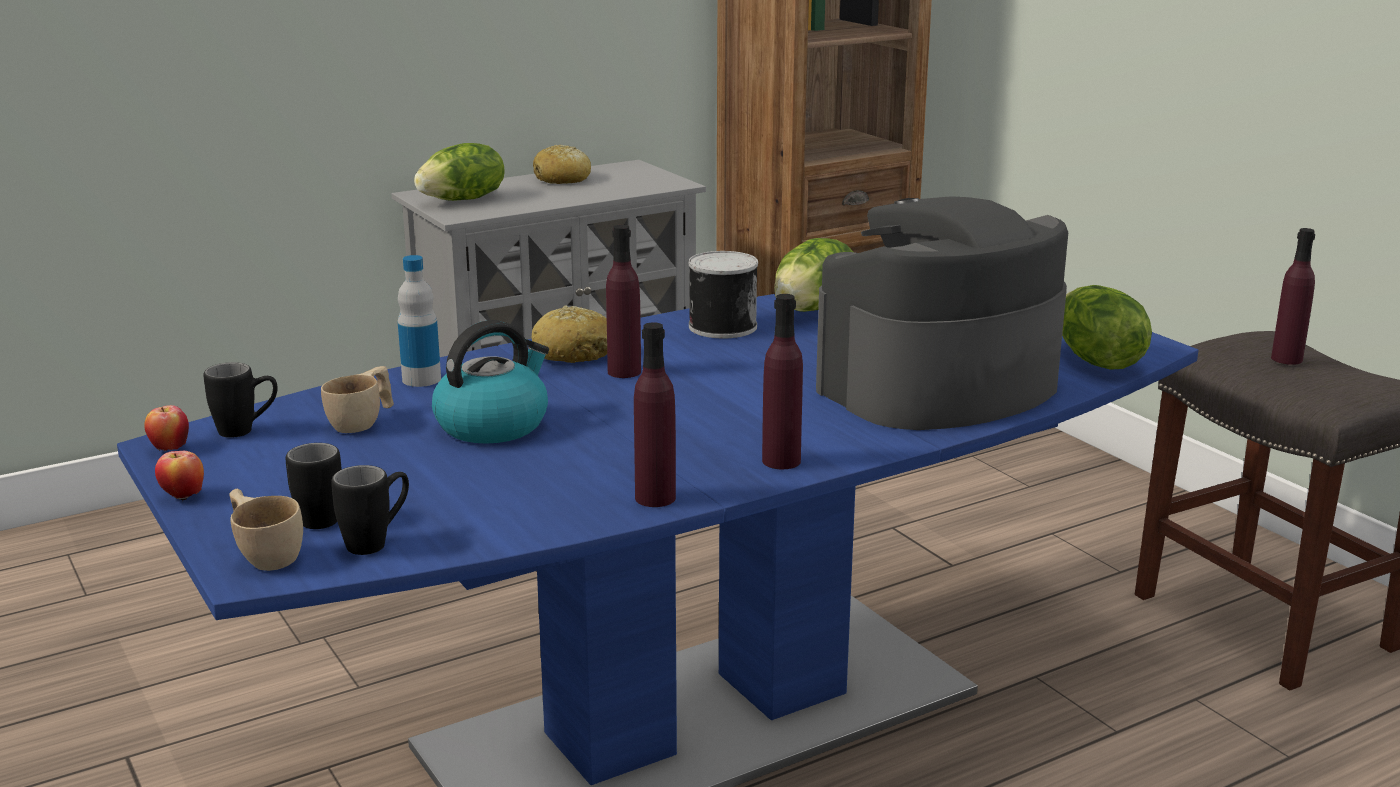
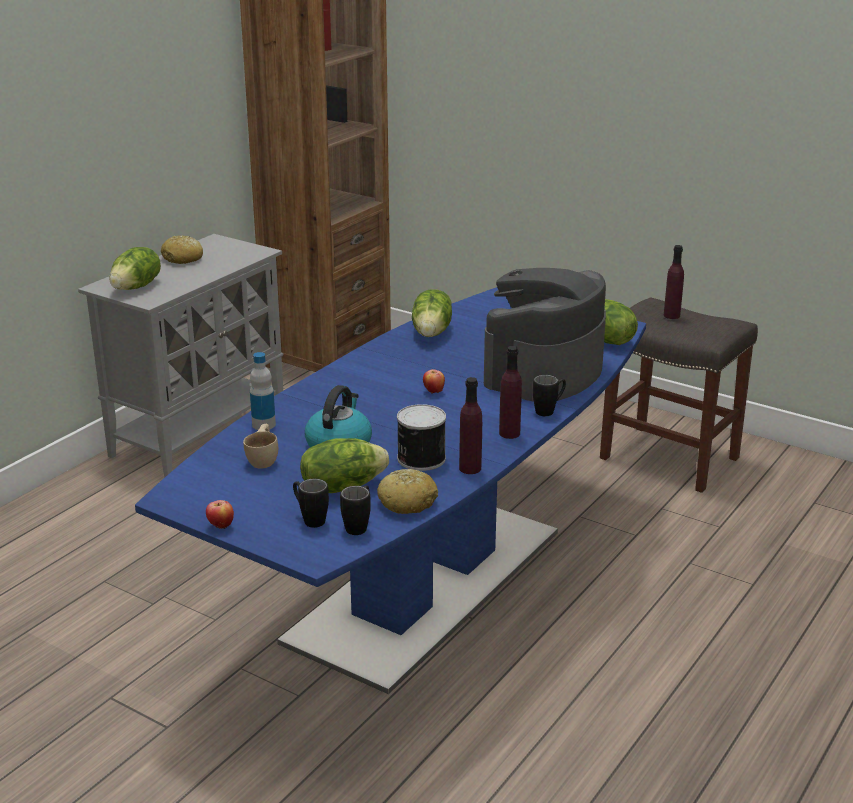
camera: 25 degrees left, 5 degrees up
(169, 449) = (173, 500): apple -> apple (433, 392)
(246, 430) = (203, 479): black mug -> black mug (549, 410)
(266, 554) = (310, 546): beige cup -> none
(425, 481) = (342, 486): none -> lettuce
(574, 353) = (331, 389): bread -> bread (407, 502)
(624, 372) = (372, 396): purple bottle -> none
(721, 326) = (393, 355): can -> can (420, 458)

